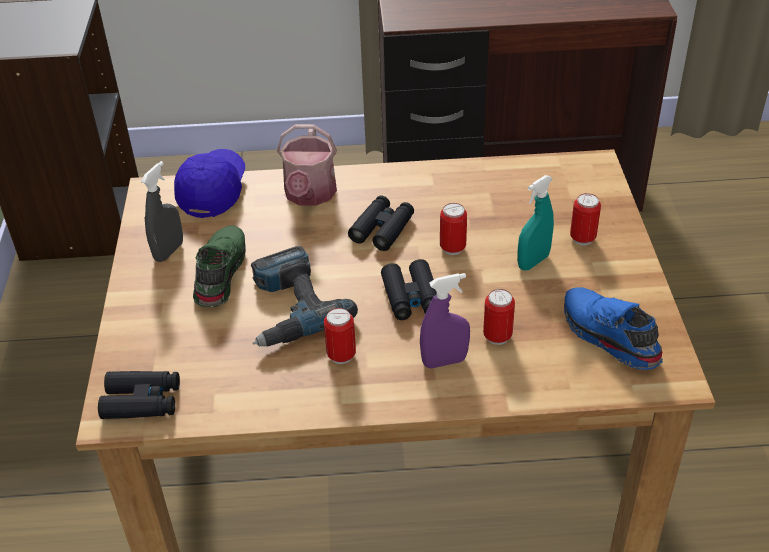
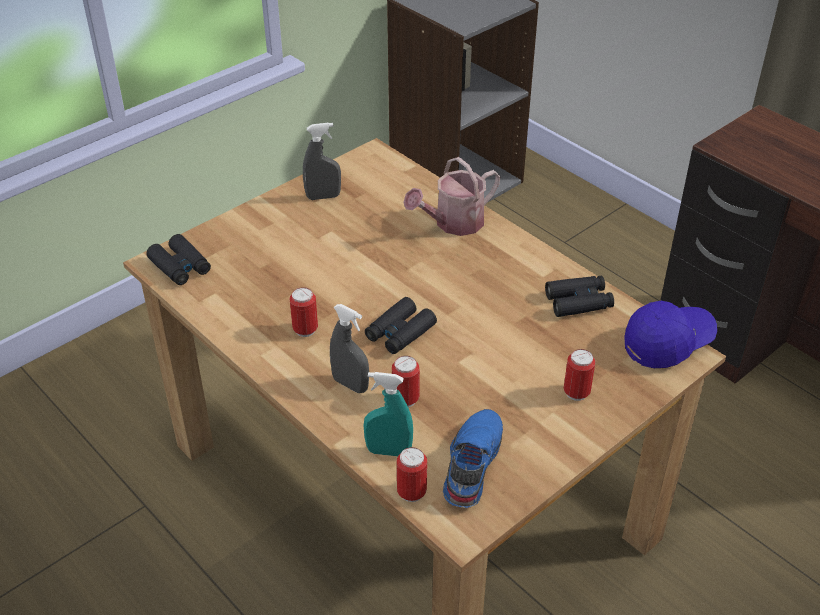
camera: 50 degrees right, 0 degrees up
(213, 191) = (405, 179): blue cap -> blue cap (667, 343)
(218, 273) = (326, 230): green shoe -> none
(289, 308) = (326, 280): power drill -> none
(382, 229) = (458, 278): black binoculars -> black binoculars (578, 302)
(444, 361) = (350, 384): purple spray bottle -> grey spray bottle
(452, 248) = (479, 325): can -> can (411, 492)
(533, 262) = (513, 377): turquoise spray bottle -> turquoise spray bottle (388, 451)

